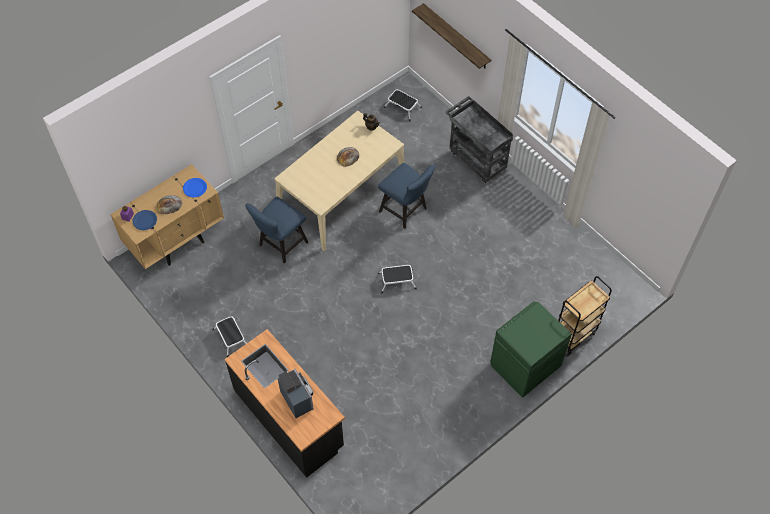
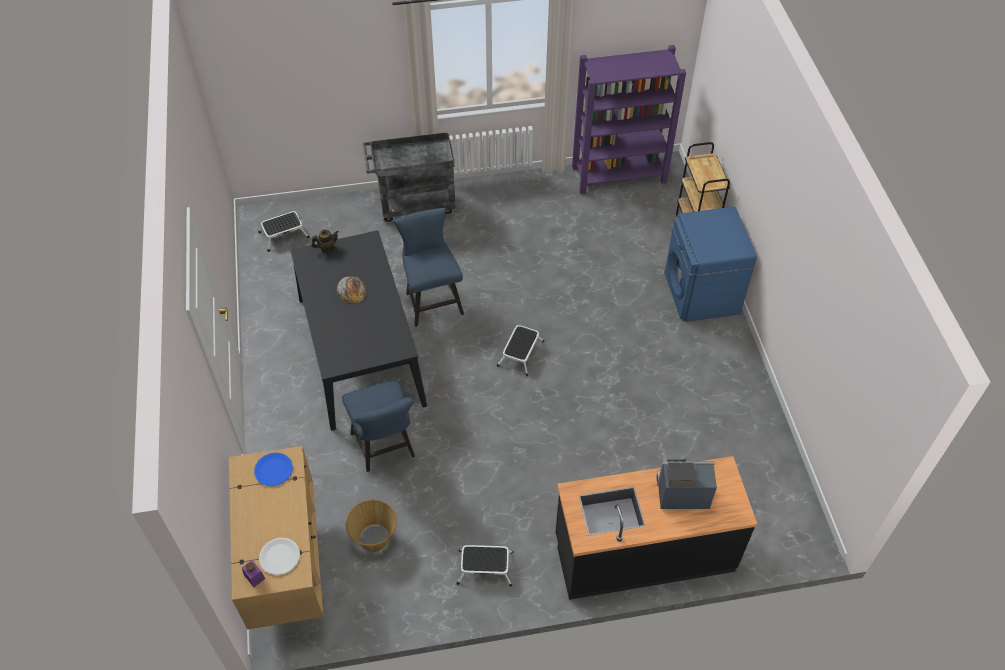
camera: 60 degrees left, 5 degrees down
(144, 220) = (279, 557): blue plate -> white plate
(169, 205) = (276, 514): bread -> none
(218, 272) = (374, 538): none -> basket
(342, 195) = (360, 350): beige dining table -> black dining table
(406, 211) = (432, 300): blue chair -> blue chair turned 90 degrees counterclockwise
(456, 37) = (304, 89): shelf -> none
(523, 364) = (700, 293): green washing machine -> blue washing machine
(600, 264) = (619, 174): none -> purple bookcase

